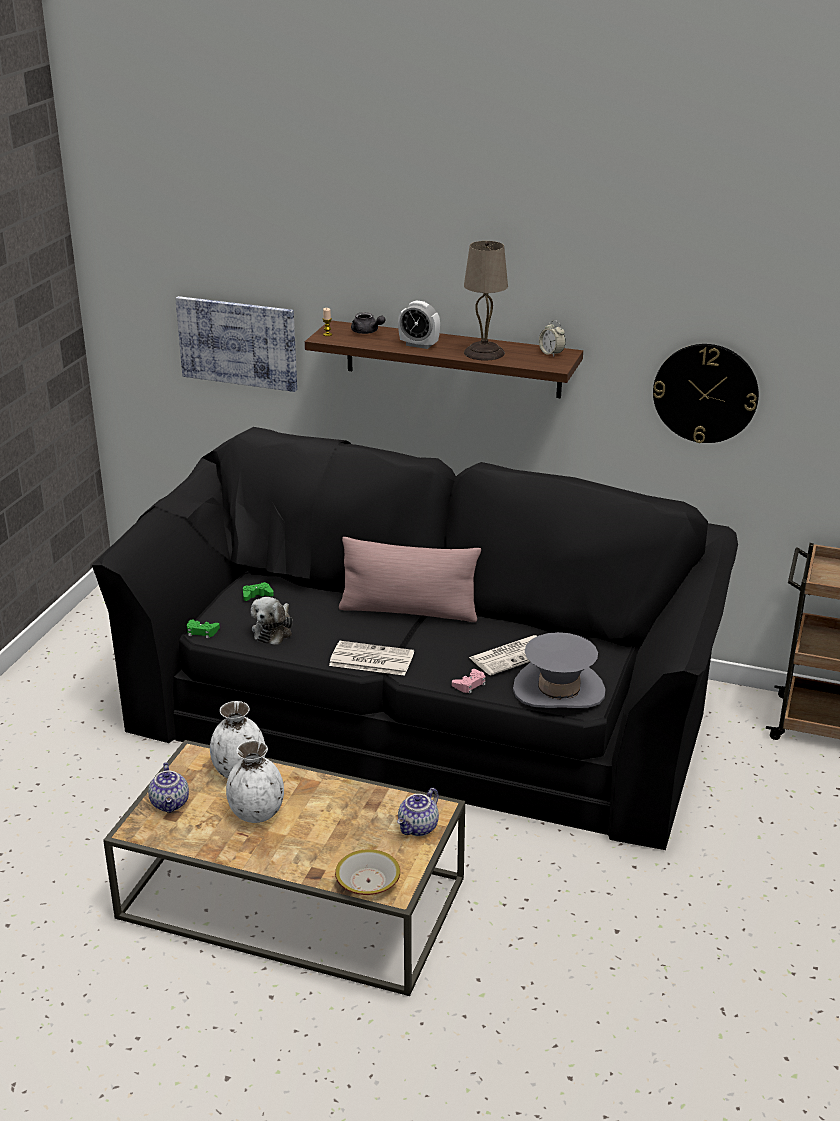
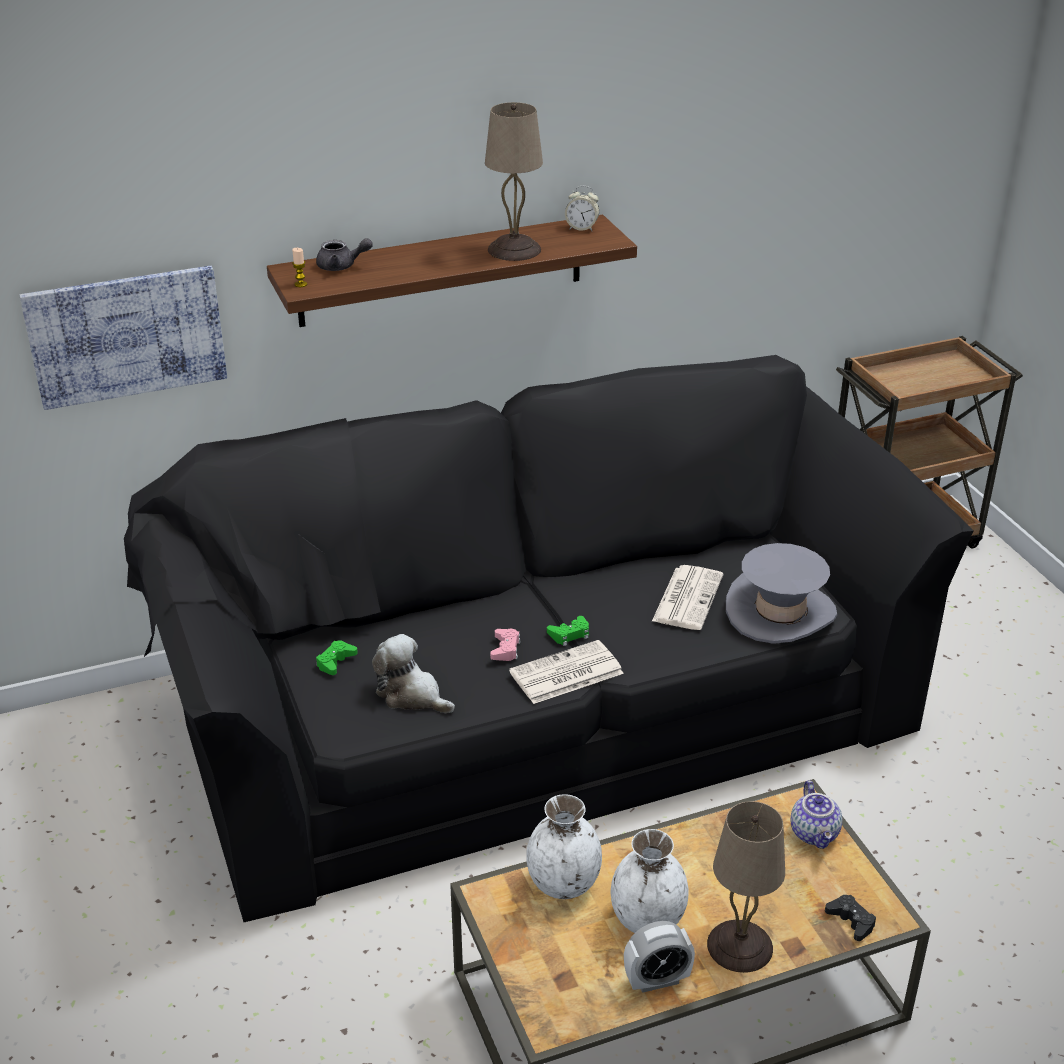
camera: 40 degrees left, 5 degrees up
(171, 803) = (544, 968): teapot -> none
(202, 632) = (335, 739): green game controller -> green game controller (570, 634)
(273, 631) = (412, 695): plush toy -> plush toy turned 150 degrees clockwise
(285, 854) = (738, 946): none -> beige table lamp
(368, 881) = (851, 921): bowl -> black game controller
(409, 611) = (520, 599): pink pillow -> none
(419, 345) = (429, 263): alarm clock -> alarm clock (657, 980)
(470, 684) = (696, 650): pink game controller -> pink game controller (505, 649)
(705, 393) = (738, 226): wall clock -> none

